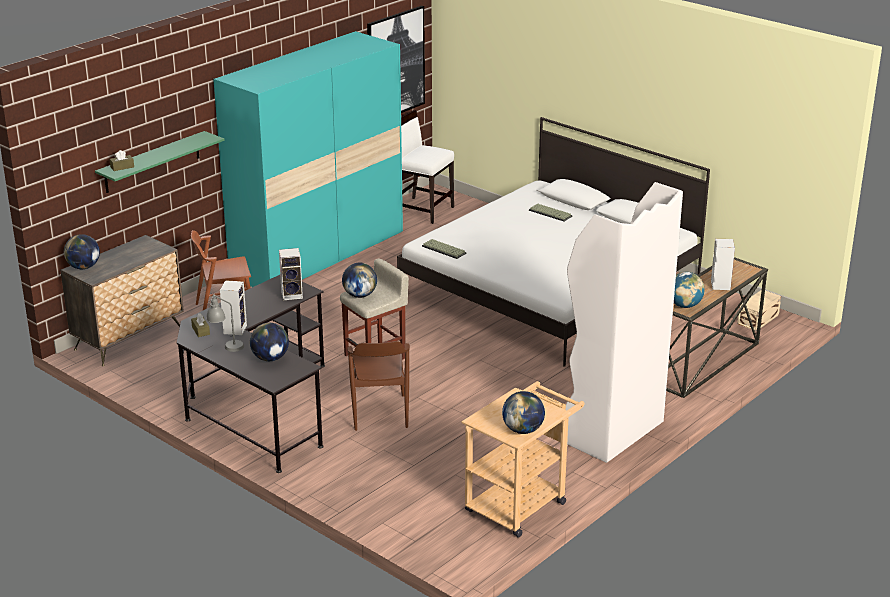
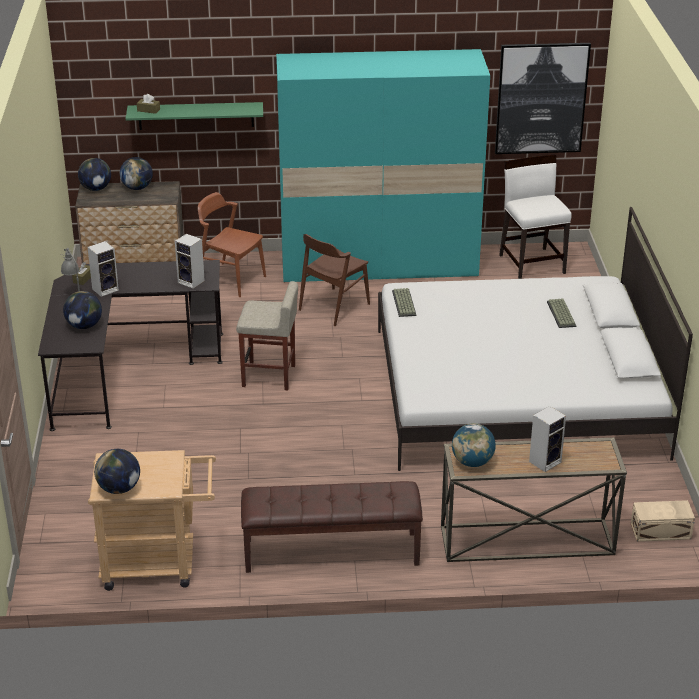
camera: 45 degrees right, 5 degrees up
(359, 295) = (256, 309): globe -> globe (137, 188)
(379, 412) = (192, 425): brown chair -> brown chair (334, 307)
(611, 432) = (331, 552): white bookcase -> brown bench

